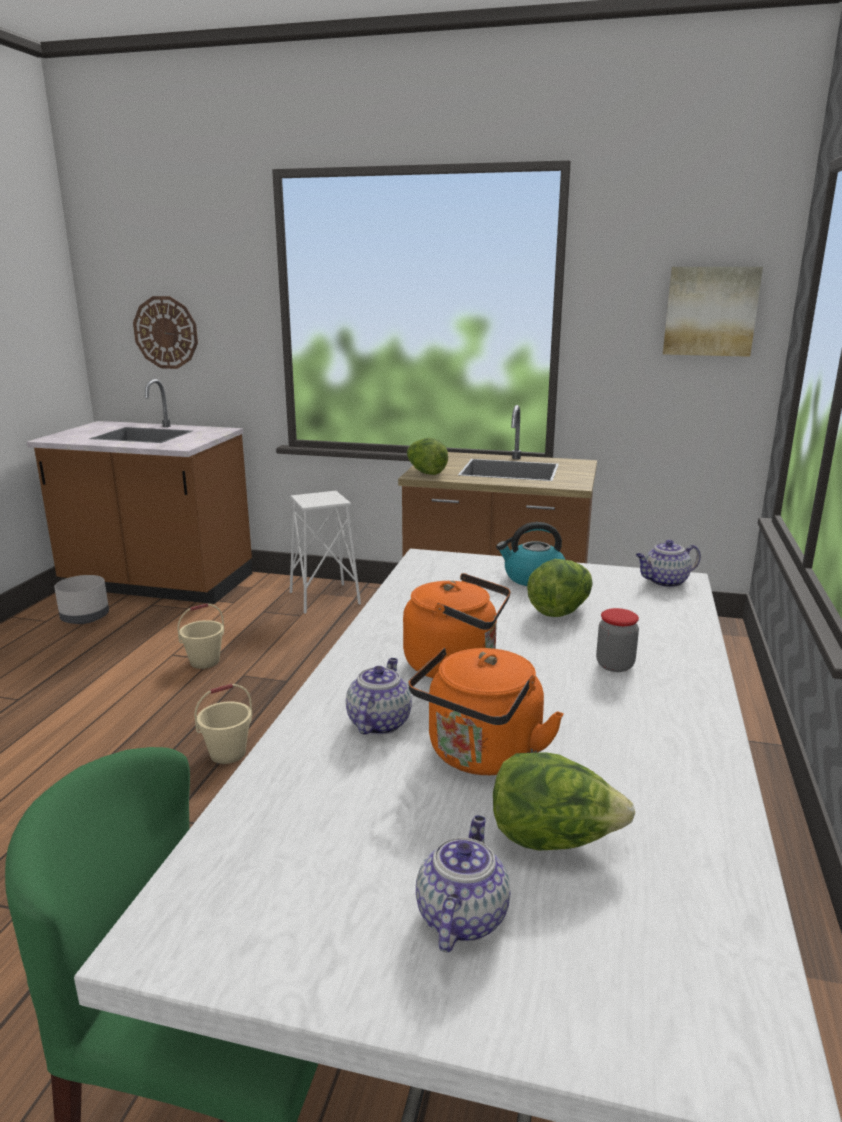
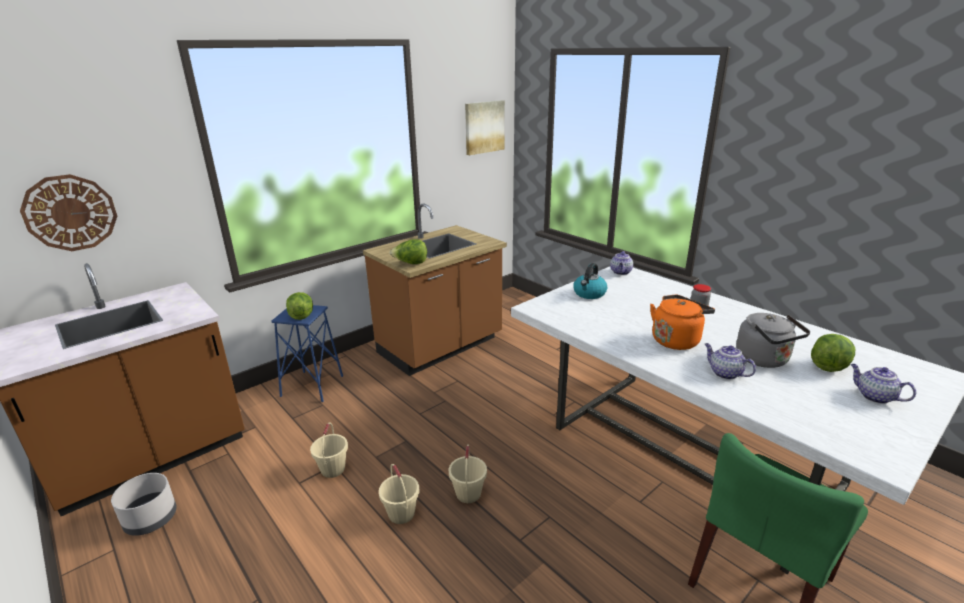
camera: 55 degrees left, 5 degrees up
(165, 724) = (401, 513): none -> beige bucket
(324, 598) = (312, 386): white stool -> blue stool
(481, 756) = (764, 360): orange kettle -> grey kettle
(560, 610) = (633, 301): lettuce -> lettuce (301, 315)

